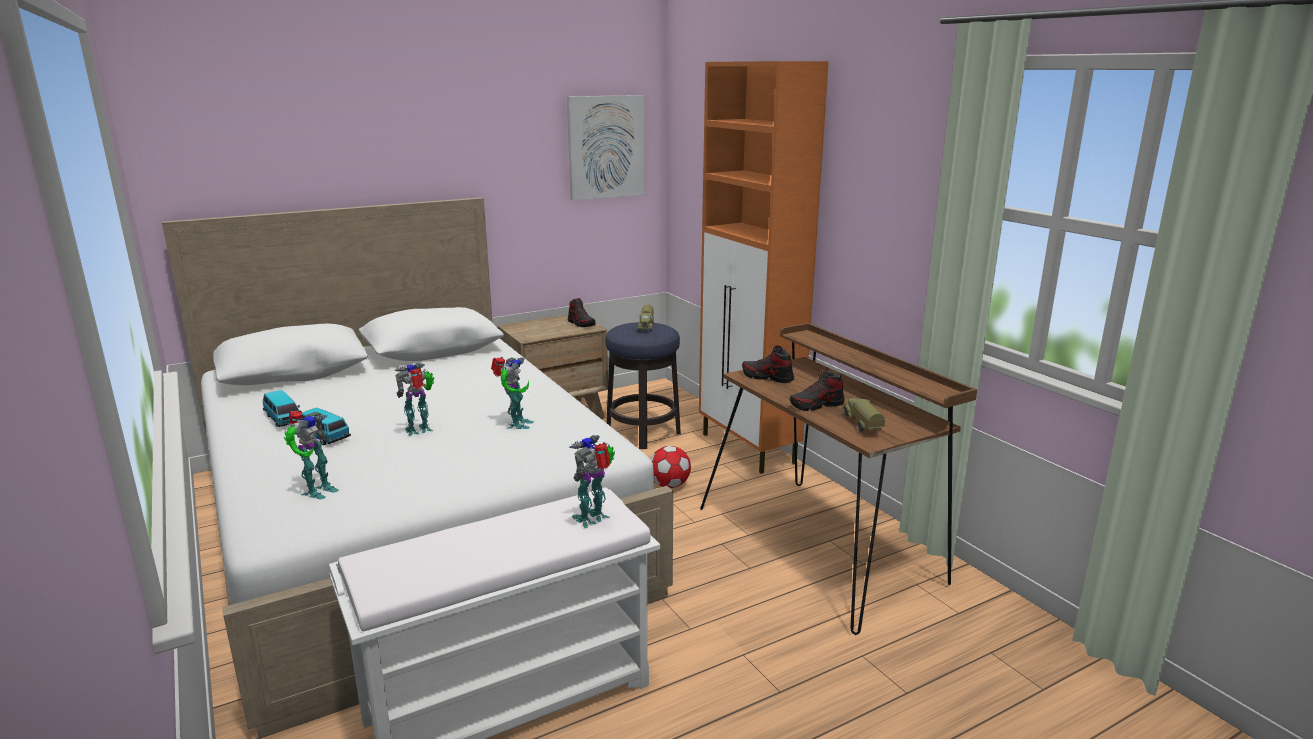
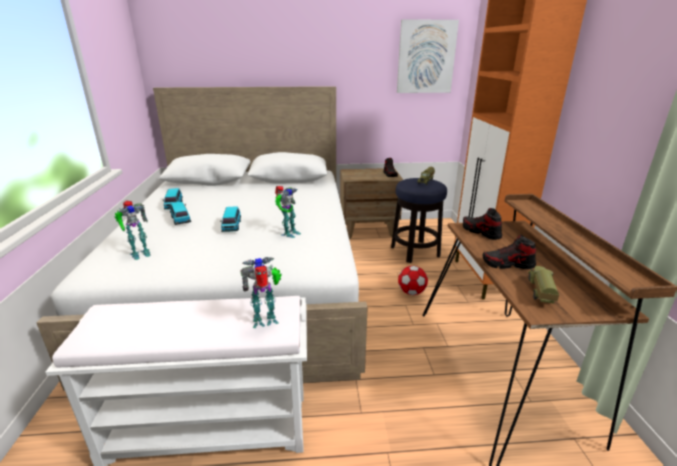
camera: 25 degrees right, 5 degrees up
(420, 431) = (232, 226): toy robot -> toy car

